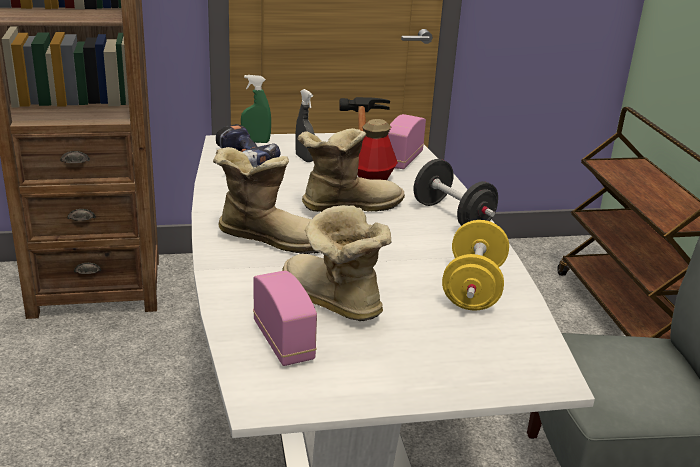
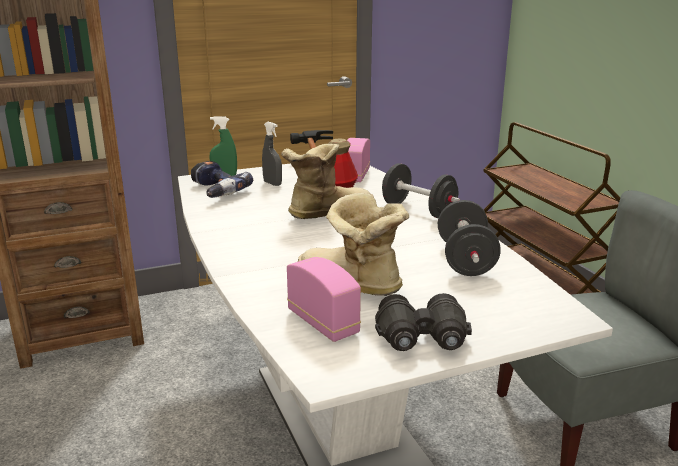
camera: 10 degrees left, 5 degrees down
(271, 237) = (271, 244): boot -> none
(377, 378) = (422, 340): none -> black binoculars
(473, 288) = (465, 260): yellow dumbbell -> black dumbbell

